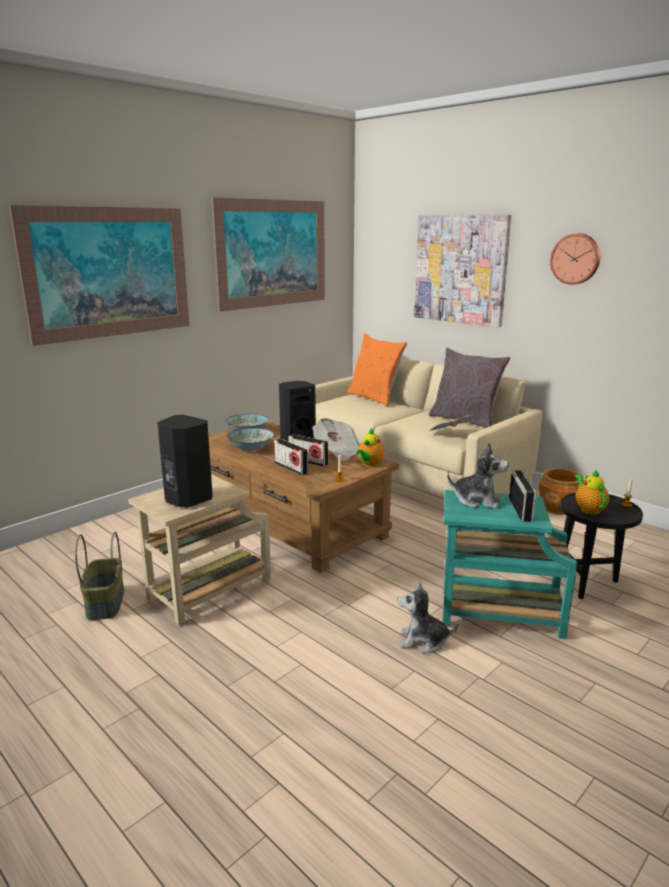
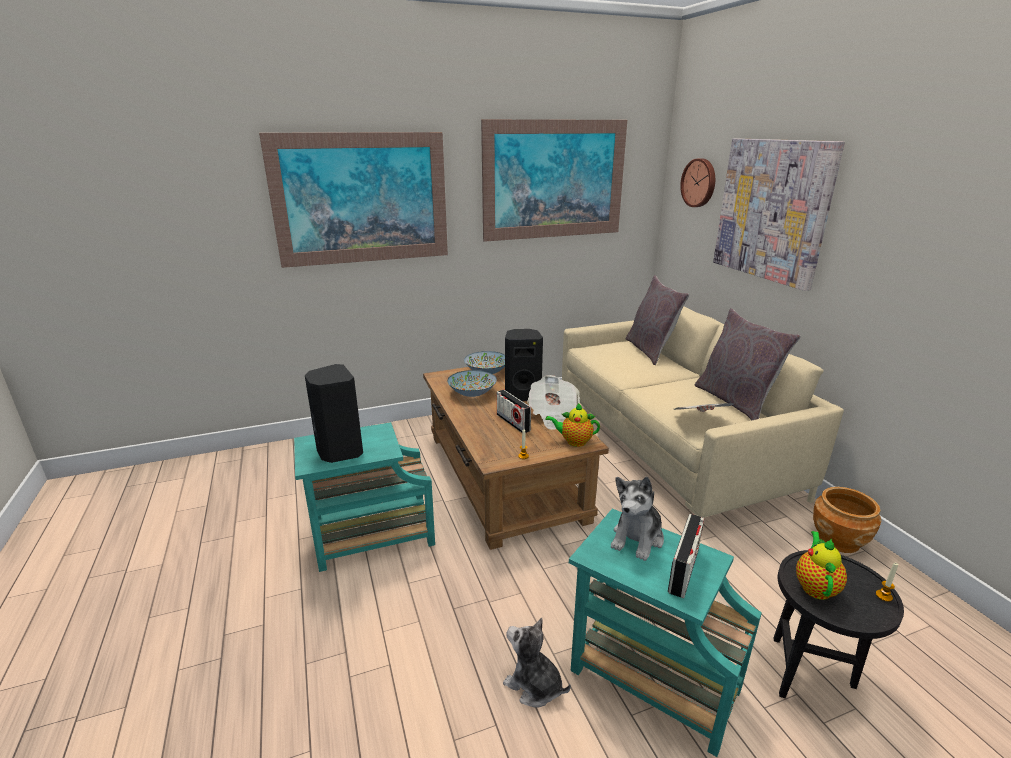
camera: 25 degrees right, 5 degrees up
(104, 603) = (283, 524): basket -> none
(207, 592) = (371, 540): beige side table -> turquoise side table
(291, 468) = (488, 427): radio -> none
(369, 464) = (574, 441): teapot -> teapot turned 45 degrees clockwise
(374, 398) = (651, 350): orange pillow -> grey pillow
(477, 500) = (637, 538): plush toy -> plush toy turned 75 degrees clockwise
(576, 259) = (925, 211): wall clock -> wall clock (699, 183)

